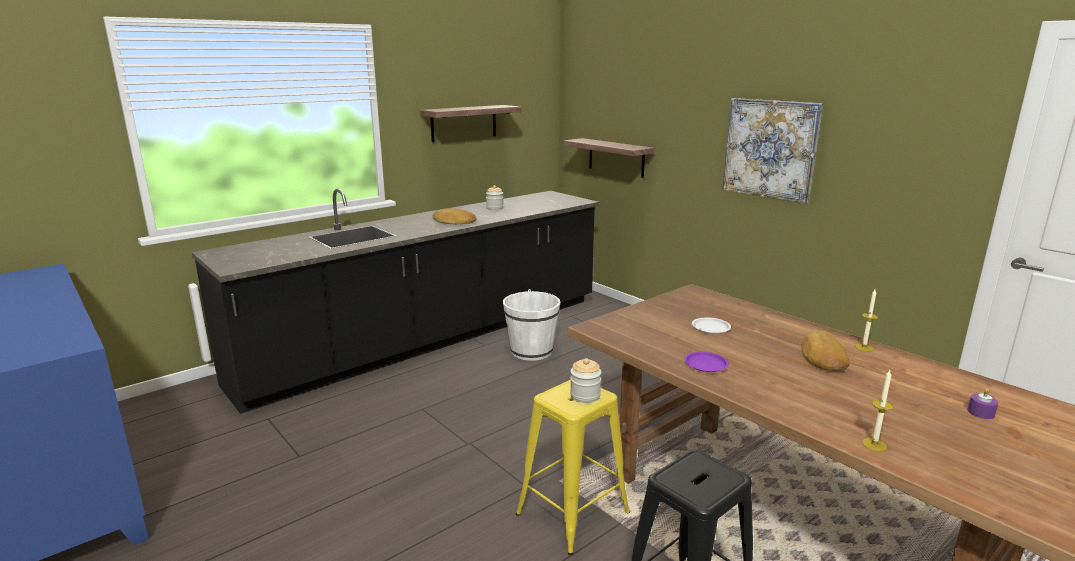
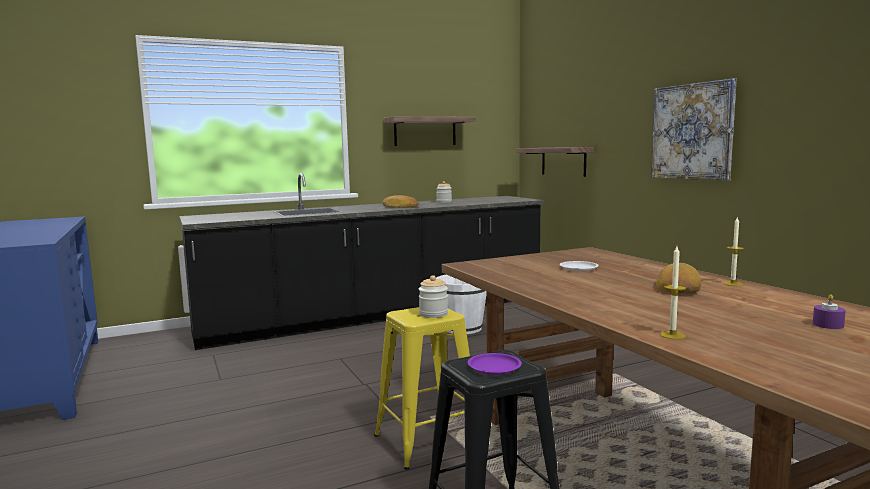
camera: 15 degrees right, 10 degrees down
(705, 364) = (547, 285): purple plate -> purple plate (494, 367)

